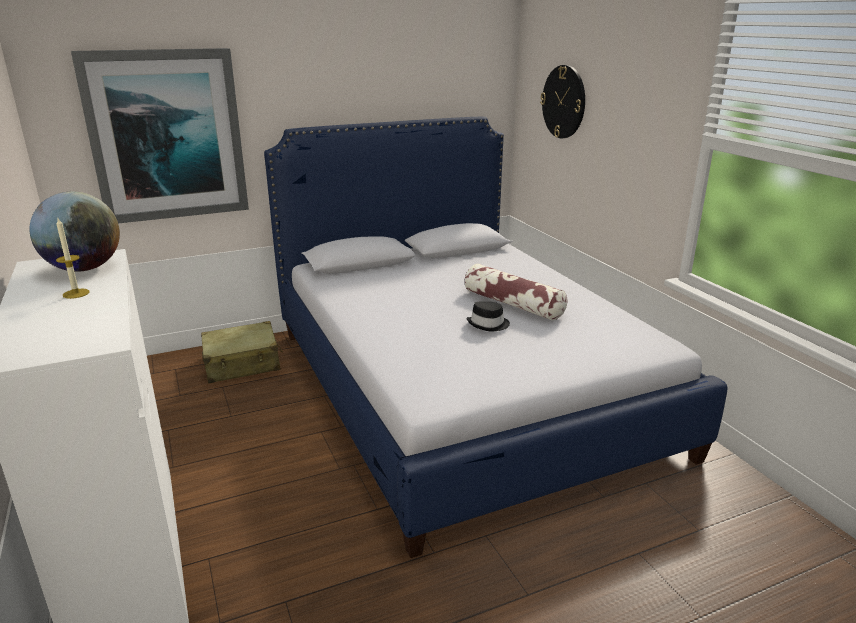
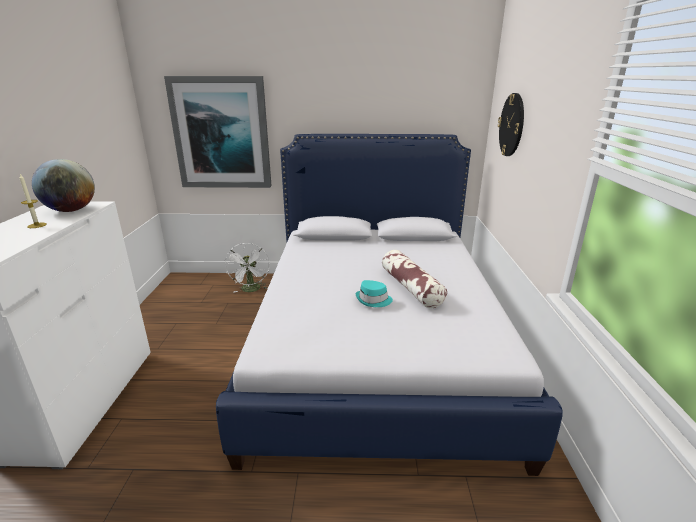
camera: 25 degrees right, 0 degrees up
(242, 364) = (251, 290): beige suitcase -> white fan
(488, 324) = (373, 300): black hat -> turquoise hat

